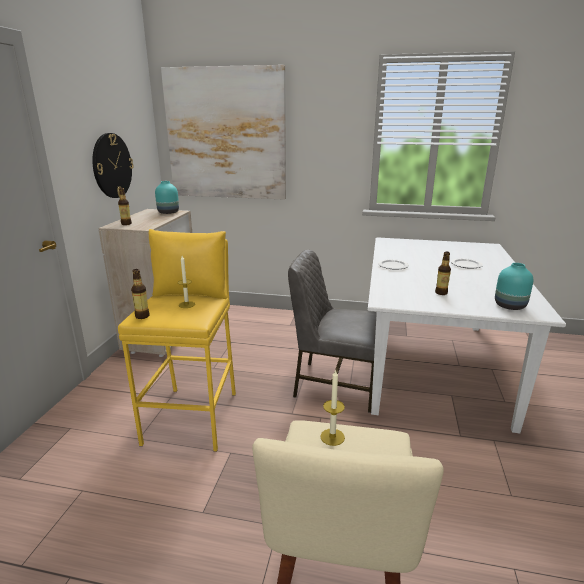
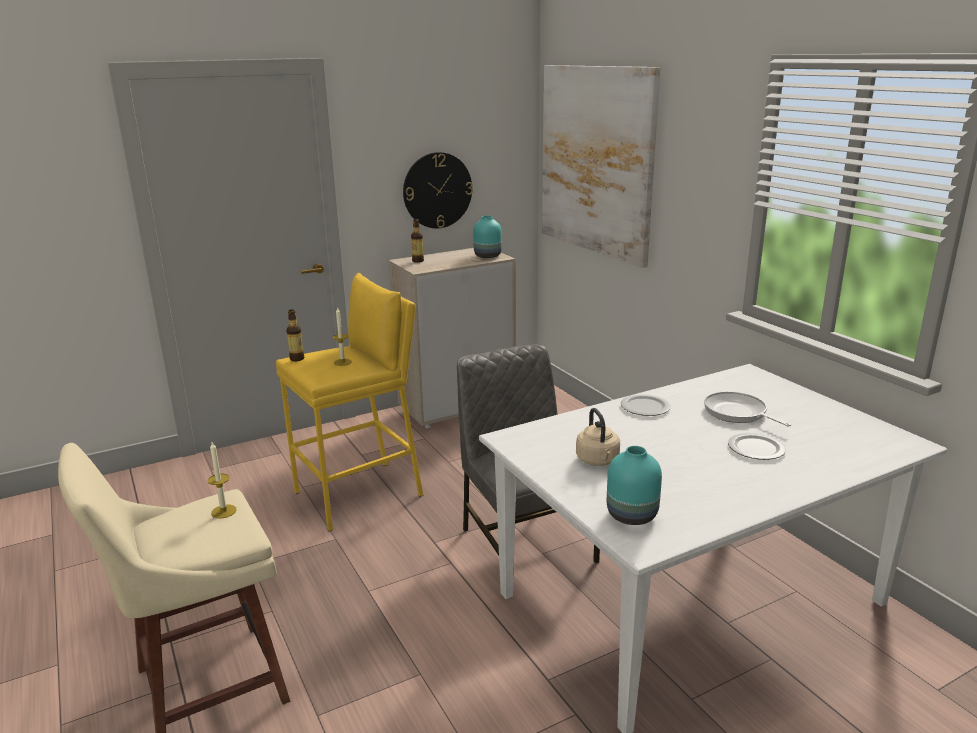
camera: 50 degrees right, 0 degrees up
(425, 255) = (738, 413): none -> frying pan
(441, 293) = (598, 461): bottle -> beige kettle

